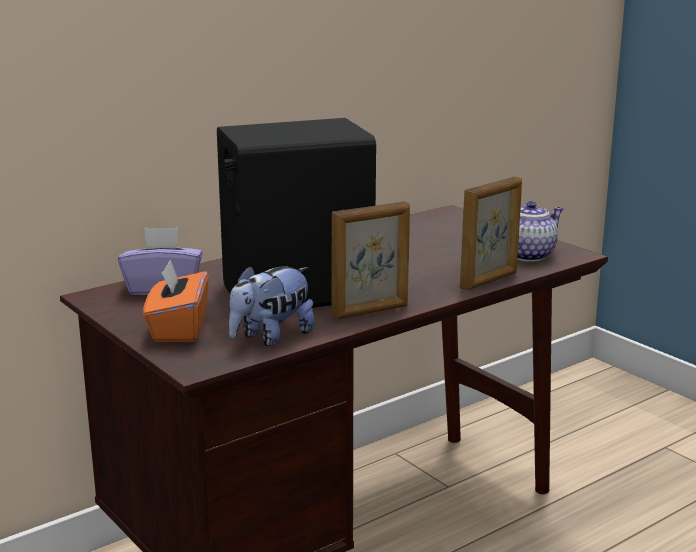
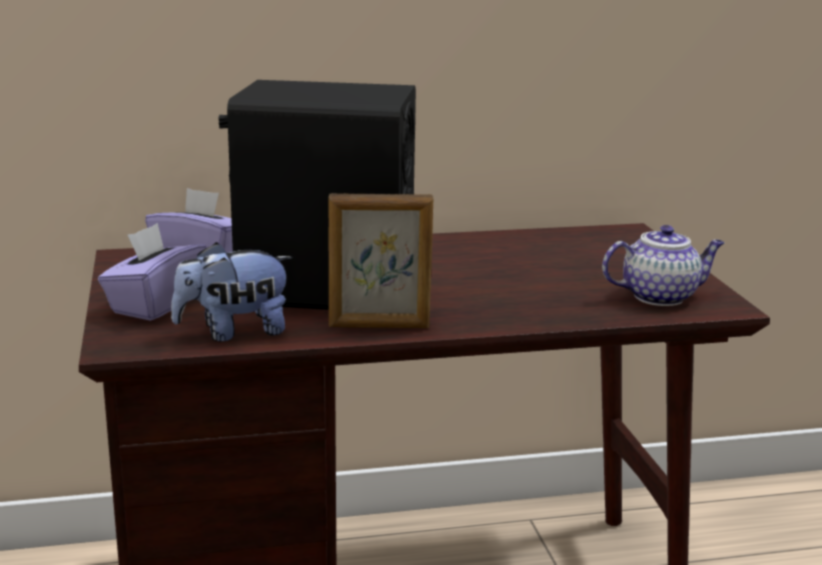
camera: 25 degrees right, 0 degrees up
(178, 329) = (155, 304): orange tissue box -> purple tissue box
(489, 281) = (569, 318): picture frame -> none

